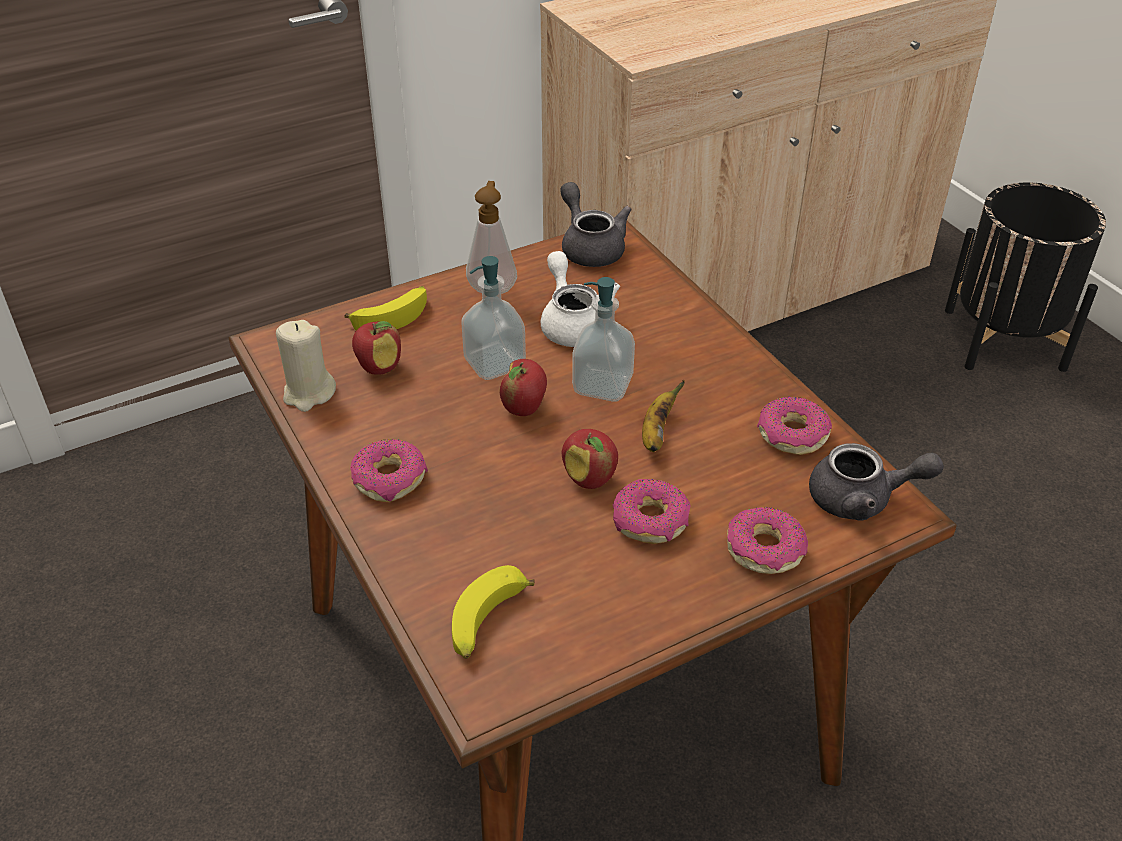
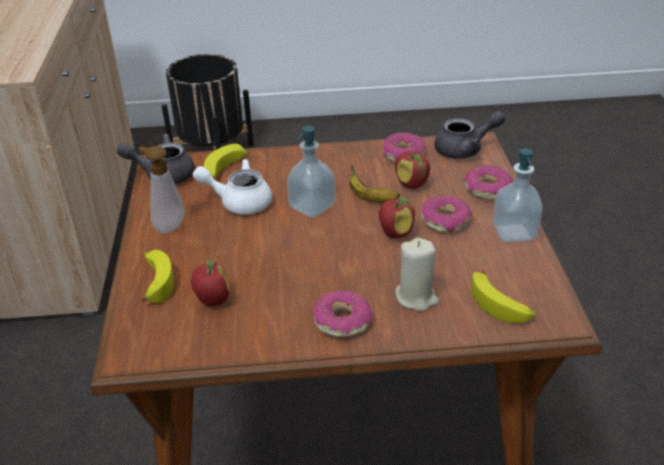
camera: 65 degrees left, 5 degrees down
(308, 393) = (213, 346): beige candle -> beige candle (416, 297)
(494, 363) = (254, 245): soap dispenser -> soap dispenser (514, 232)
(524, 408) = (311, 243): apple -> apple (412, 184)
(630, 289) = (224, 171): none -> banana
(862, 499) = (465, 149): grey teapot -> grey teapot turned 45 degrees clockwise

